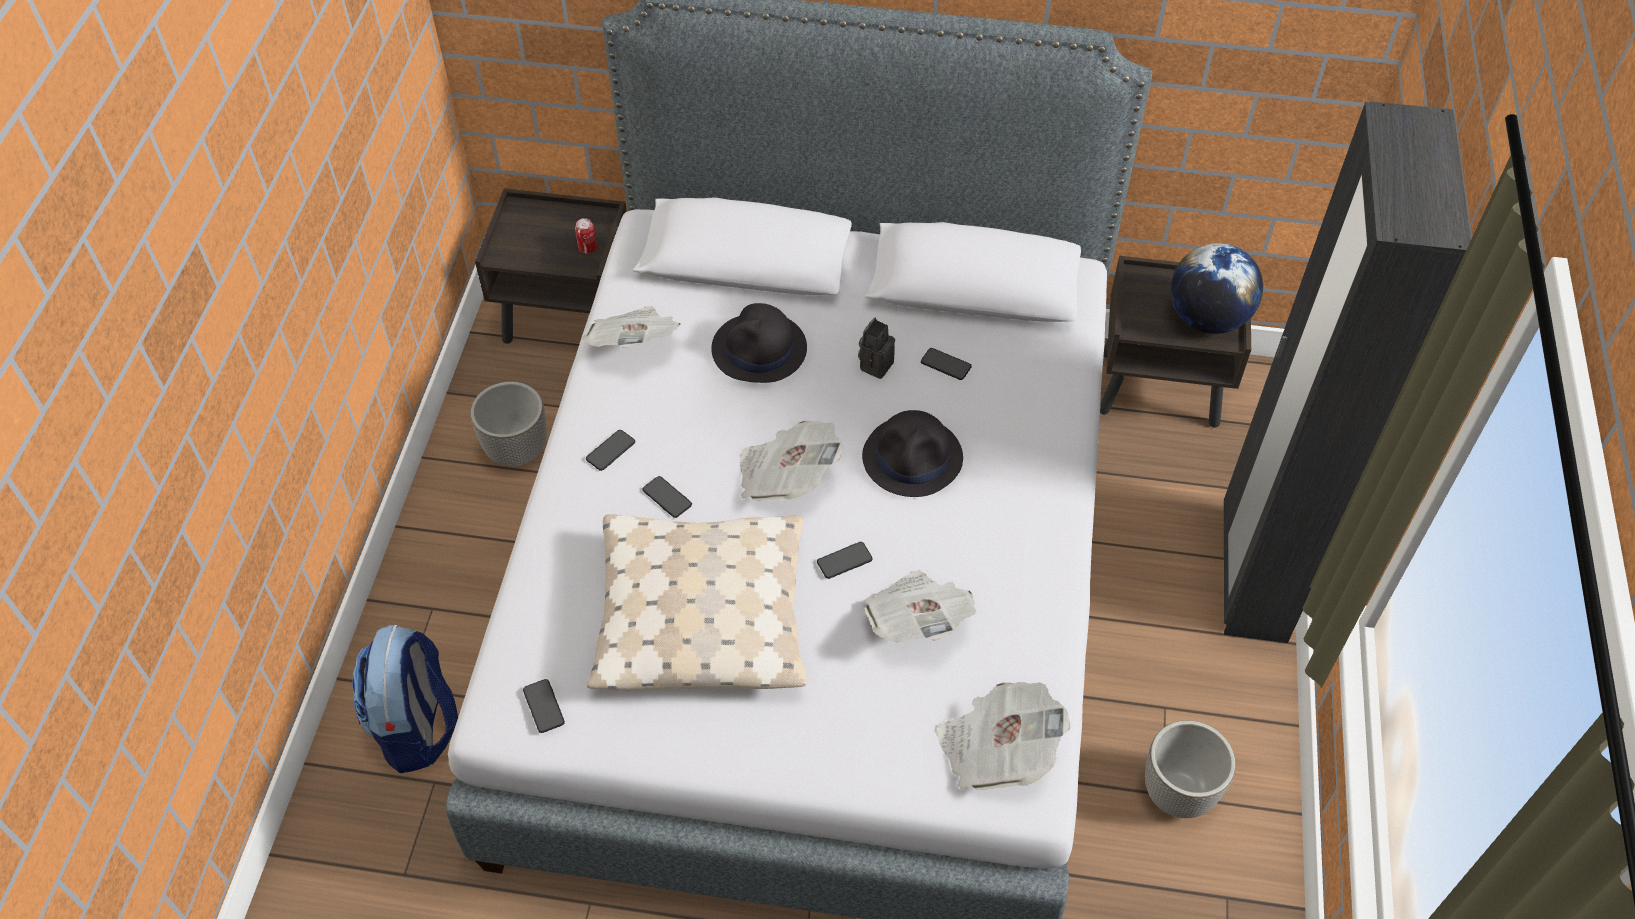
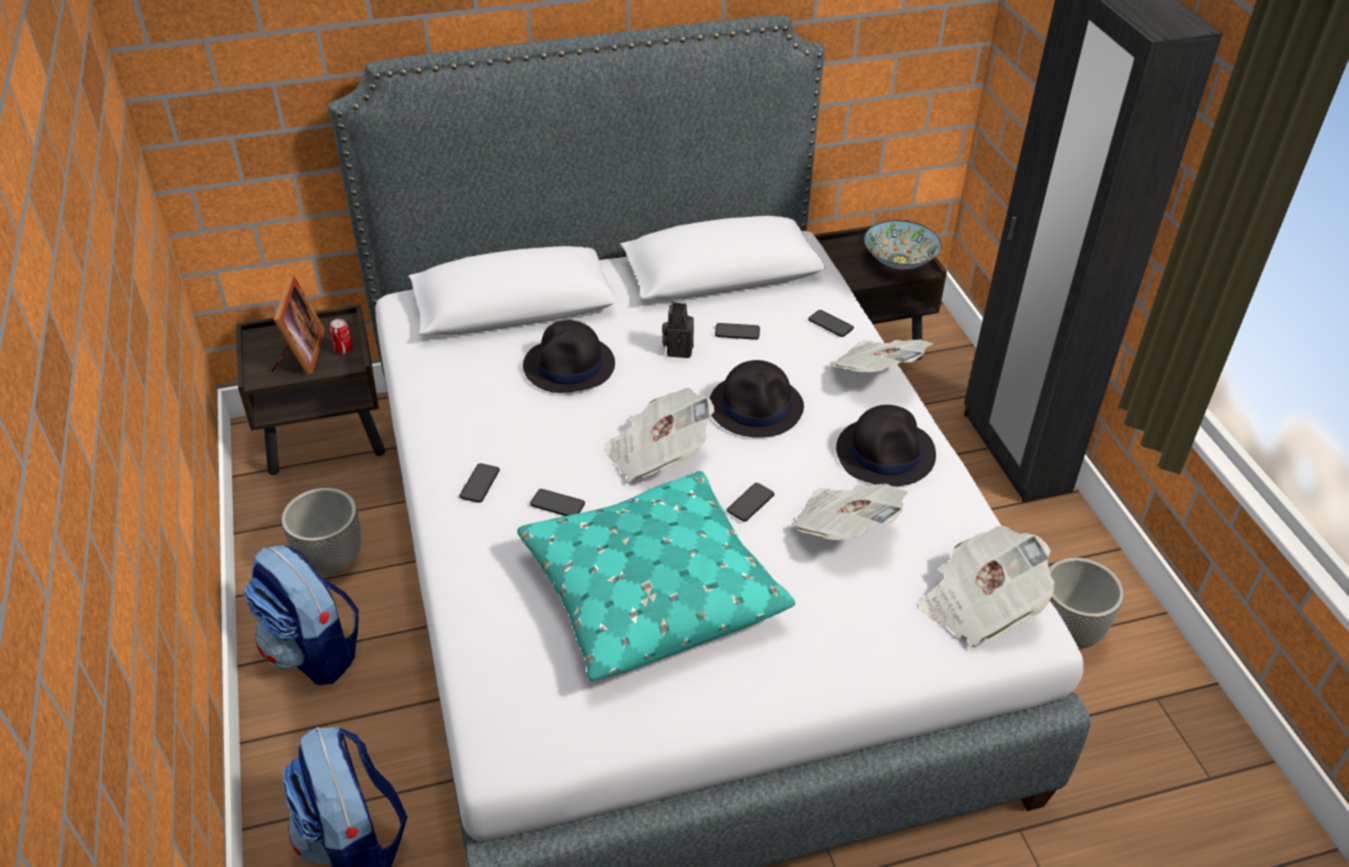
camera: 25 degrees left, 10 degrees down
(463, 536) = (313, 651): none -> backpack
(544, 706) = (545, 722): phone -> phone (830, 324)
(546, 241) = (300, 354): none -> picture frame
(634, 344) = (451, 394): newspaper -> newspaper (877, 373)
(701, 615) = (650, 589): beige pillow -> turquoise pillow
(1010, 554) = (886, 452): none -> black hat
(1207, 319) = (899, 261): globe -> bowl

